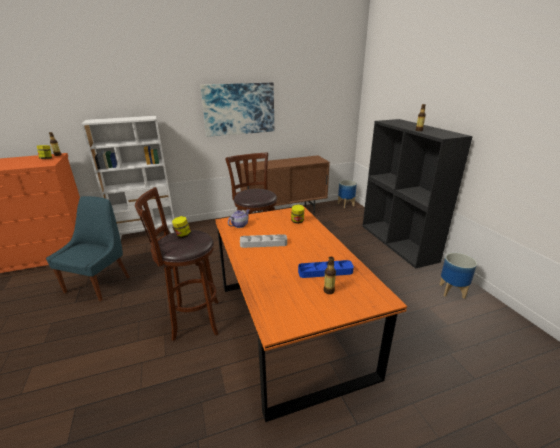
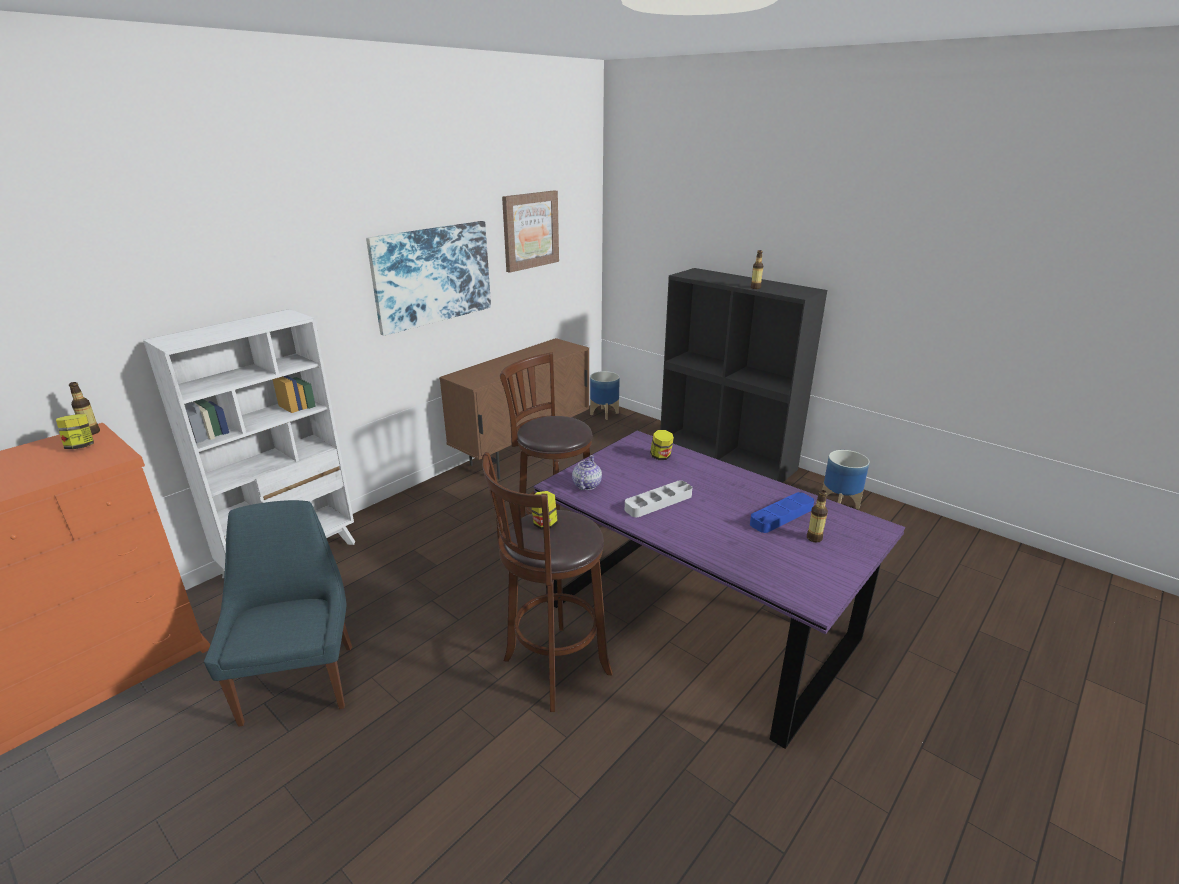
camera: 30 degrees left, 0 degrees up
(288, 326) = (697, 621): orange dining table -> purple dining table
(306, 91) = (530, 230): none -> picture

